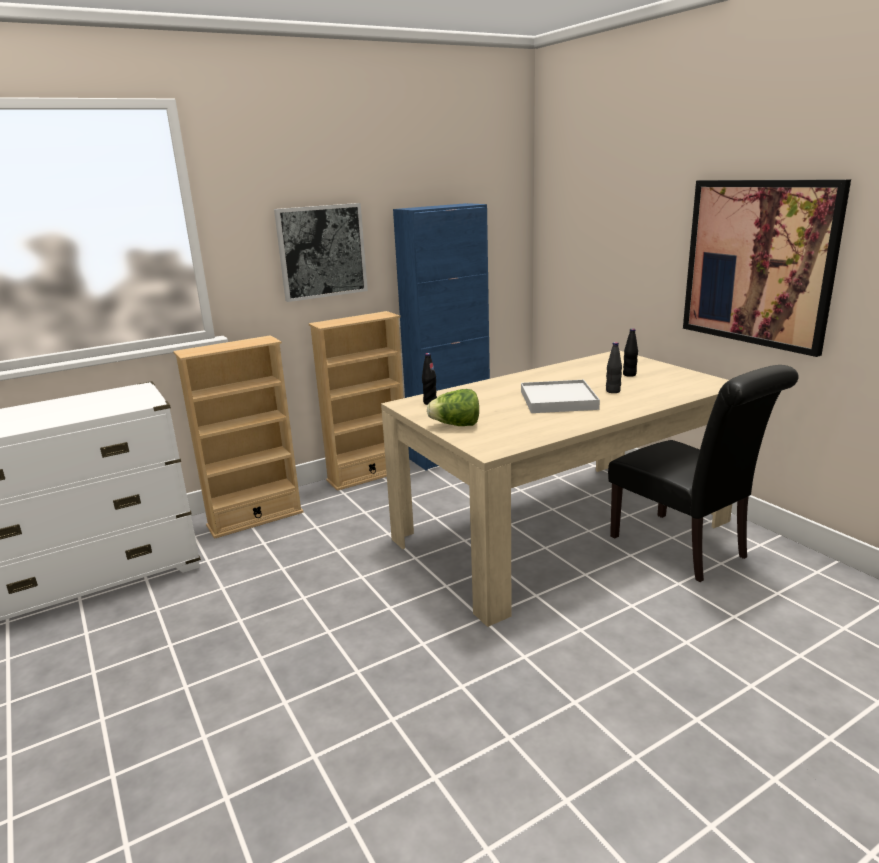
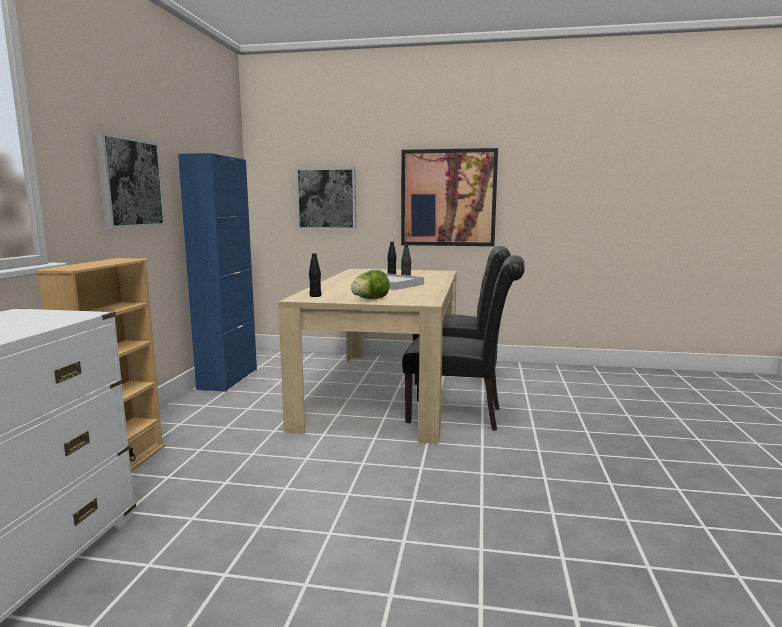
camera: 50 degrees left, 10 degrees down
(368, 475) = (179, 407): beige bookcase -> none
(580, 604) = (461, 415): none -> black chair
(607, 248) = (326, 198): none -> picture

